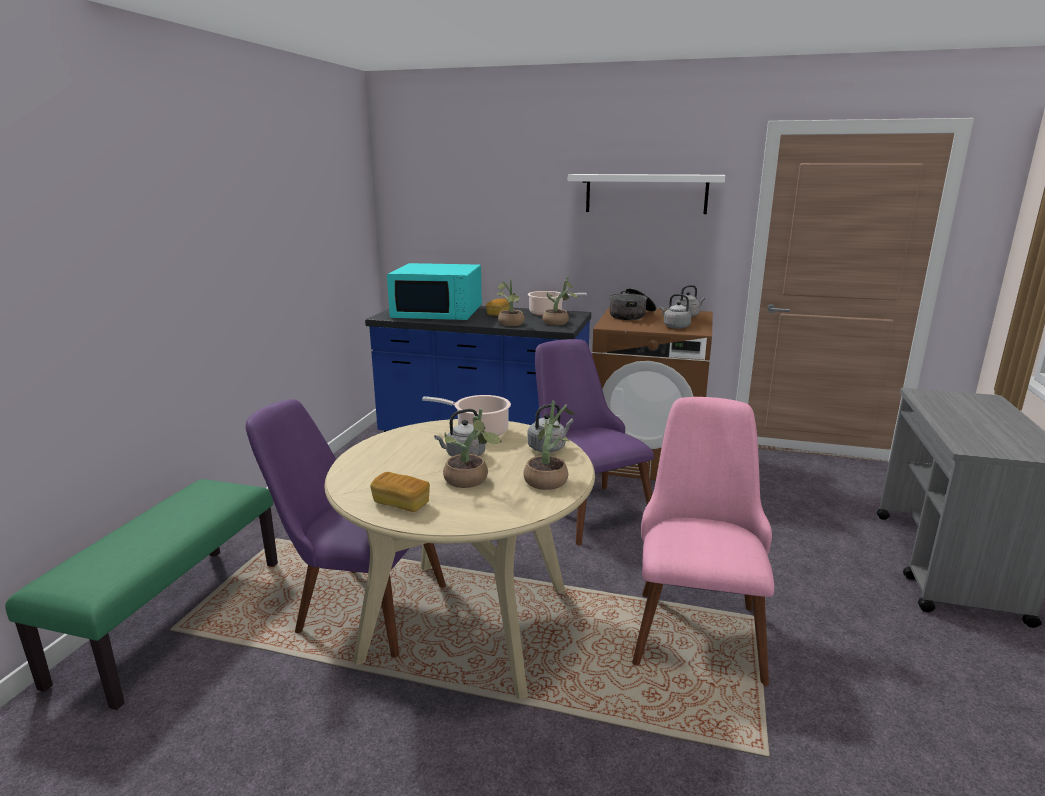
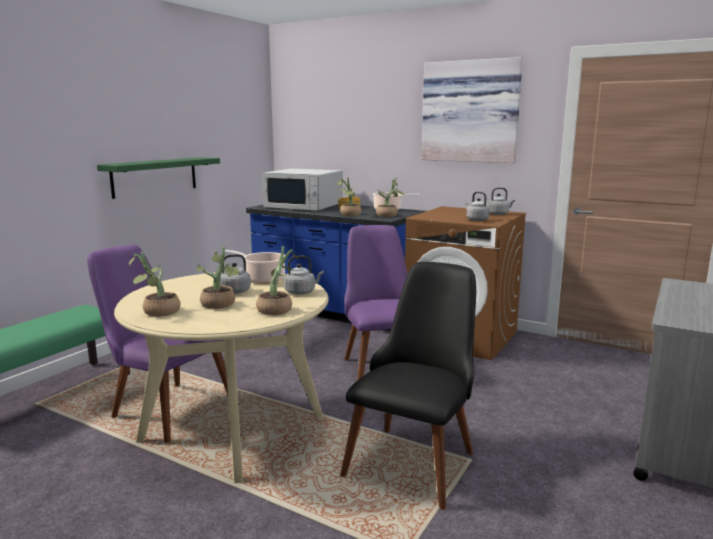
camera: 15 degrees right, 5 degrees down
(260, 290) = (155, 176): none -> green shelf
(401, 503) = (157, 312): bread -> potted plant
(438, 312) = (304, 206): turquoise microwave -> white microwave
(632, 315) = (450, 212): cooking pot -> none
(646, 193) = (471, 111): white shelf -> picture
(696, 621) = (416, 455): pink chair -> black chair

